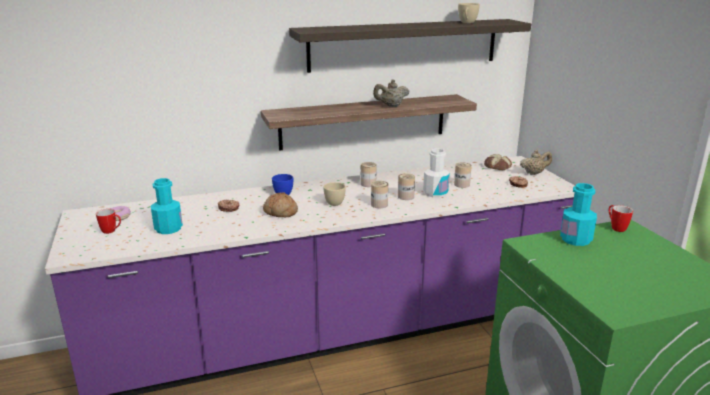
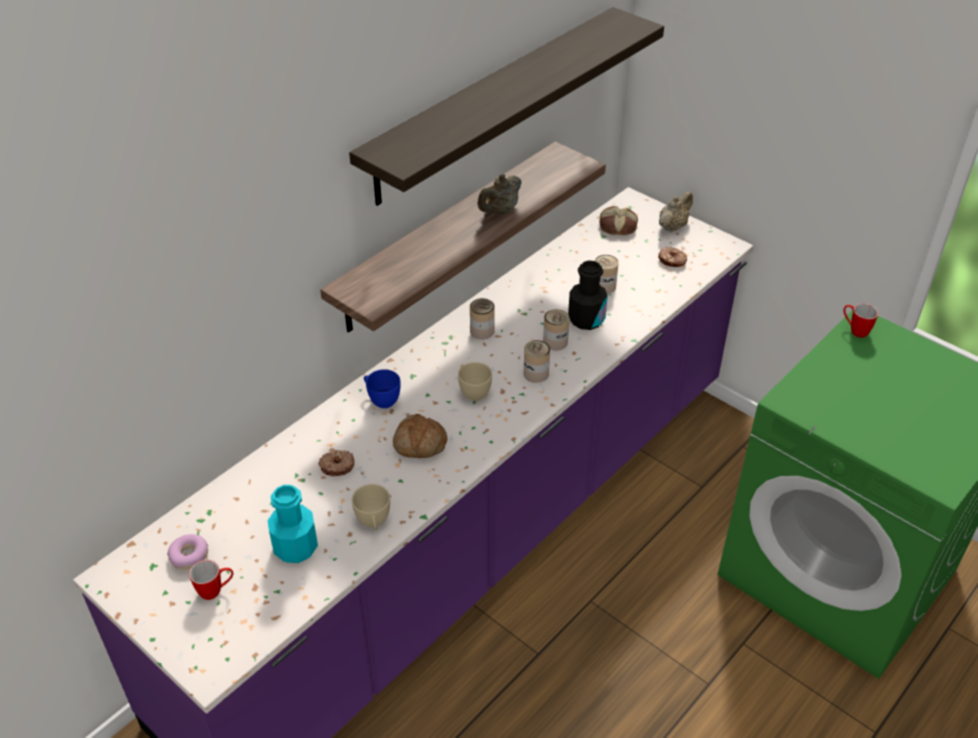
camera: 30 degrees left, 20 degrees up
(435, 193) = (586, 319): white bottle -> black bottle
(467, 22) = (579, 47): beige cup -> beige cup (373, 522)
(575, 239) = (830, 371): turquoise bottle -> none

